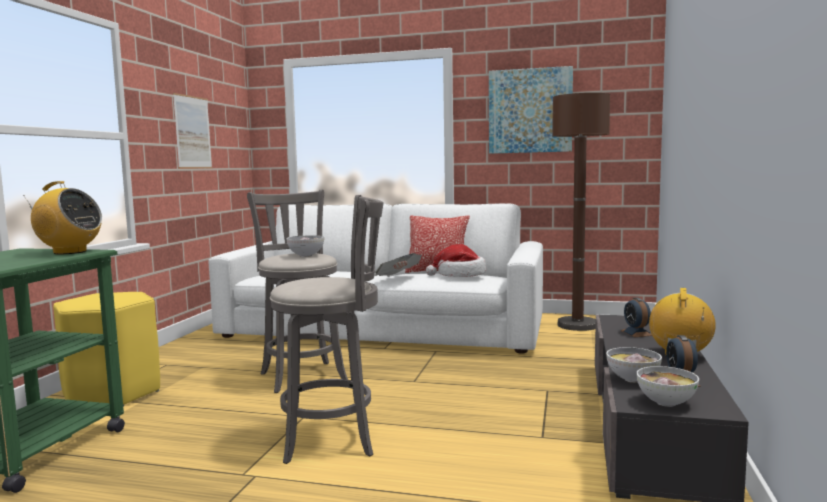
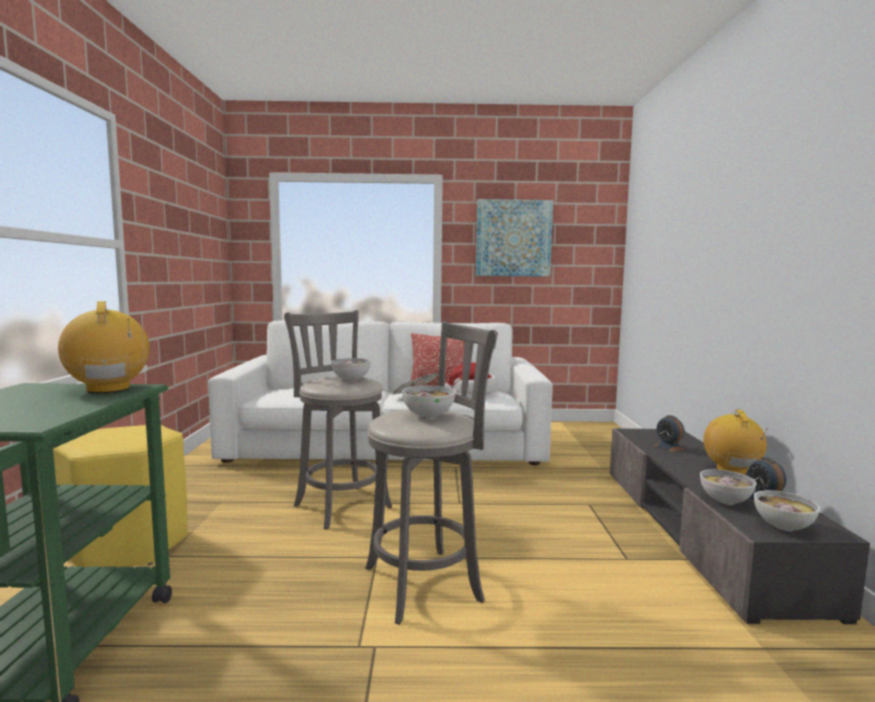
camera: 15 degrees left, 0 degrees up
(69, 252) = (109, 389): radio -> radio turned 120 degrees counterclockwise
(193, 132) = (183, 242): picture -> none
(326, 281) = (428, 416): none -> bowl
(577, 325) = (559, 432): brown floor lamp -> none

